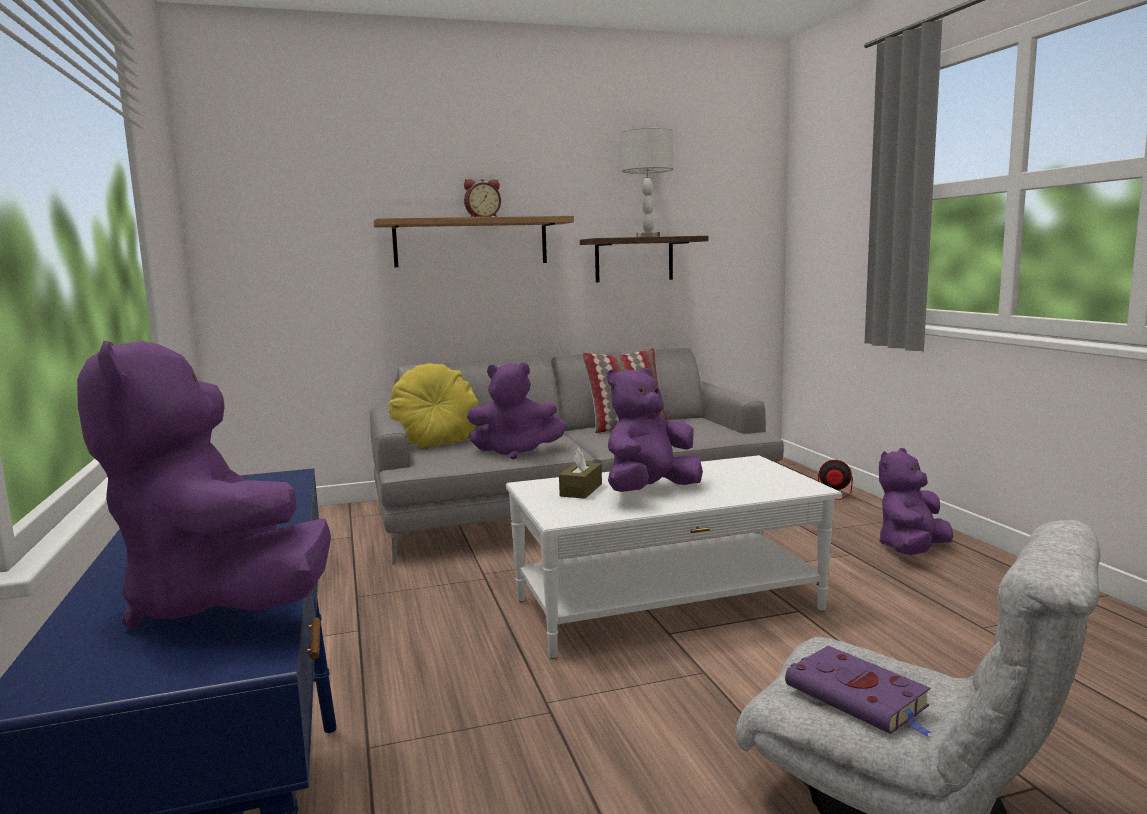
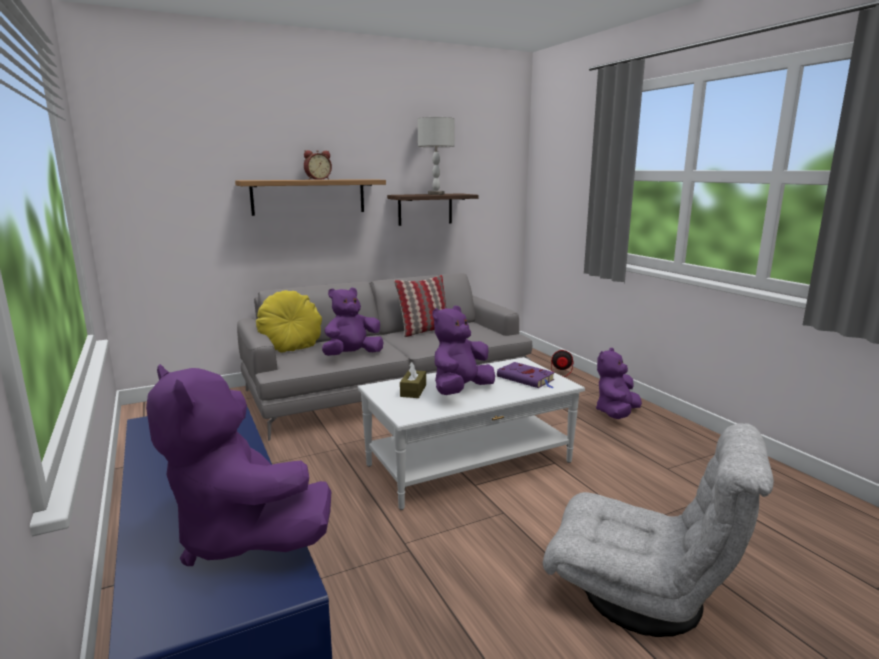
camera: 10 degrees left, 5 degrees up
(515, 452) = (352, 355): purple plush toy -> purple plush toy turned 150 degrees clockwise
(859, 697) = (619, 536): purple book -> purple book (527, 379)

